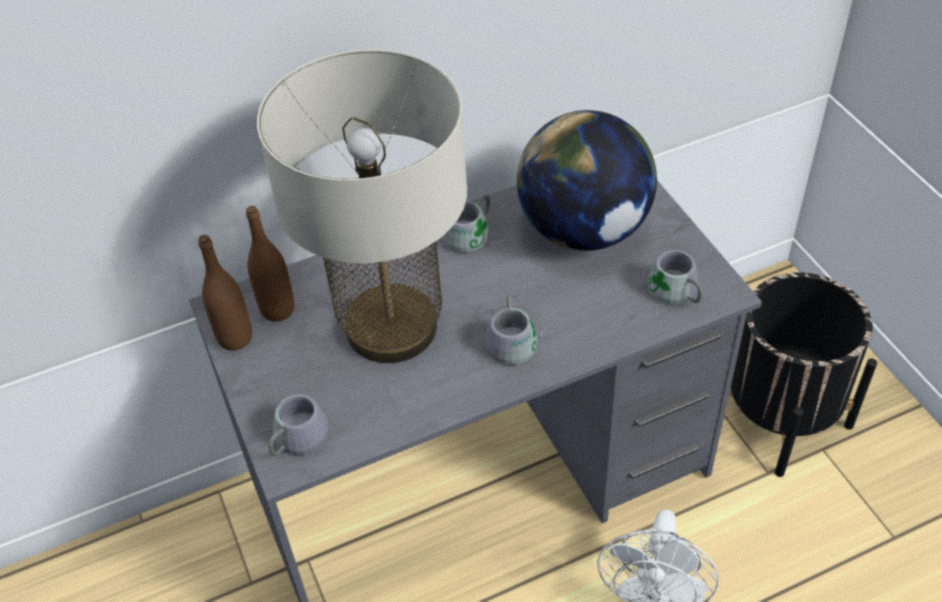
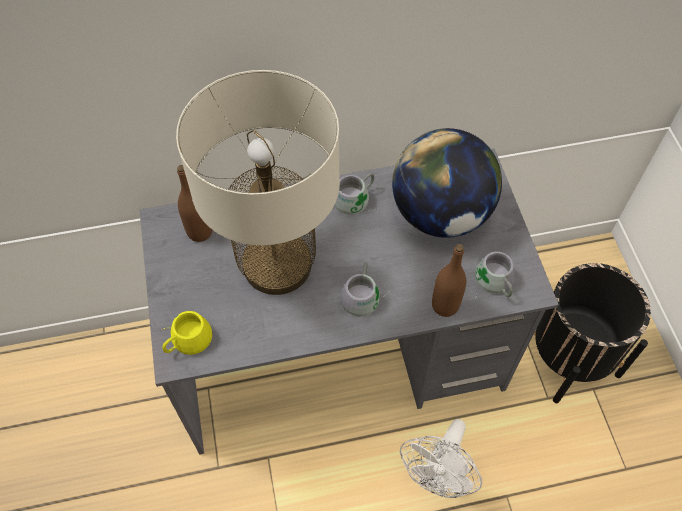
camera: 10 degrees right, 10 degrees up
(235, 338) = (164, 248): brown bottle -> brown bottle (445, 305)
(292, 437) = (185, 338): grey mug -> yellow mug

